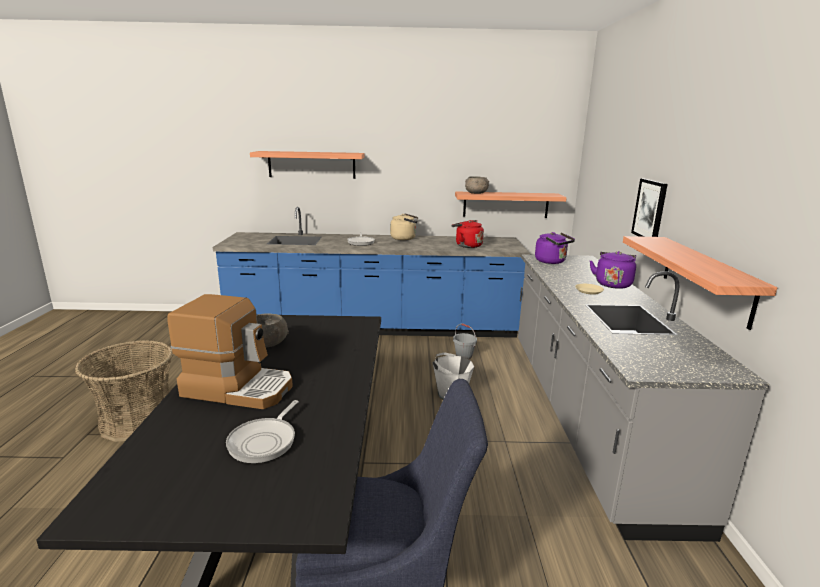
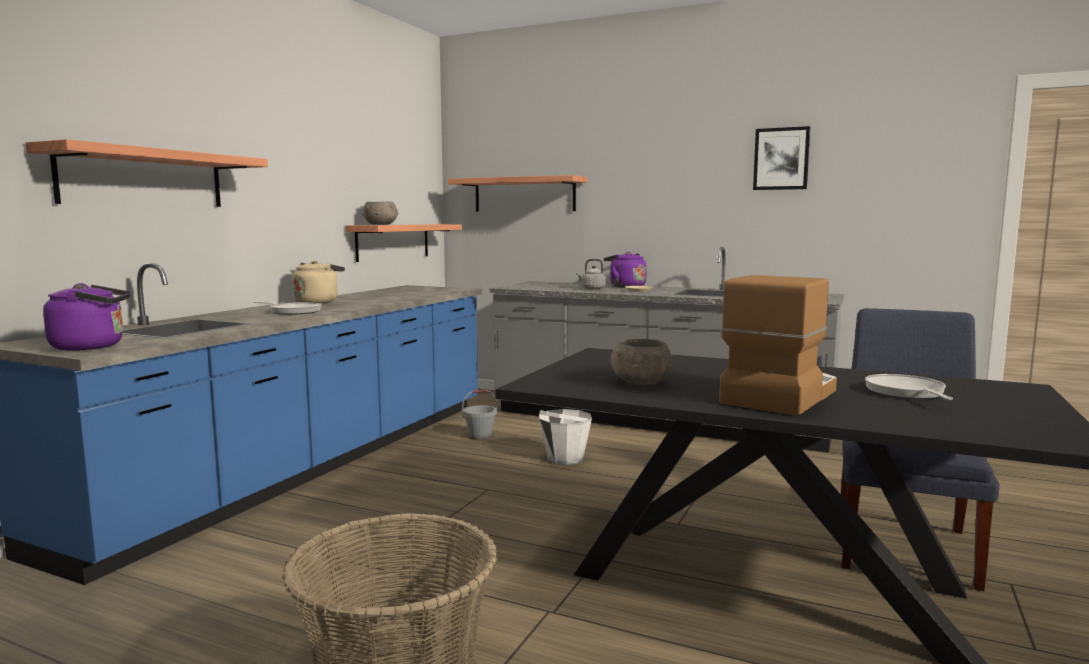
camera: 65 degrees left, 10 degrees down
(265, 441) = (906, 393): frying pan -> frying pan turned 135 degrees counterclockwise
(467, 245) = (411, 294): red kettle -> none
(552, 261) = (534, 286): purple kettle -> purple kettle (93, 346)
(572, 277) = (592, 288): none -> grey kettle
(650, 210) = (631, 210): picture -> picture (781, 159)
(706, 279) = (739, 248): shelf -> shelf (524, 195)

